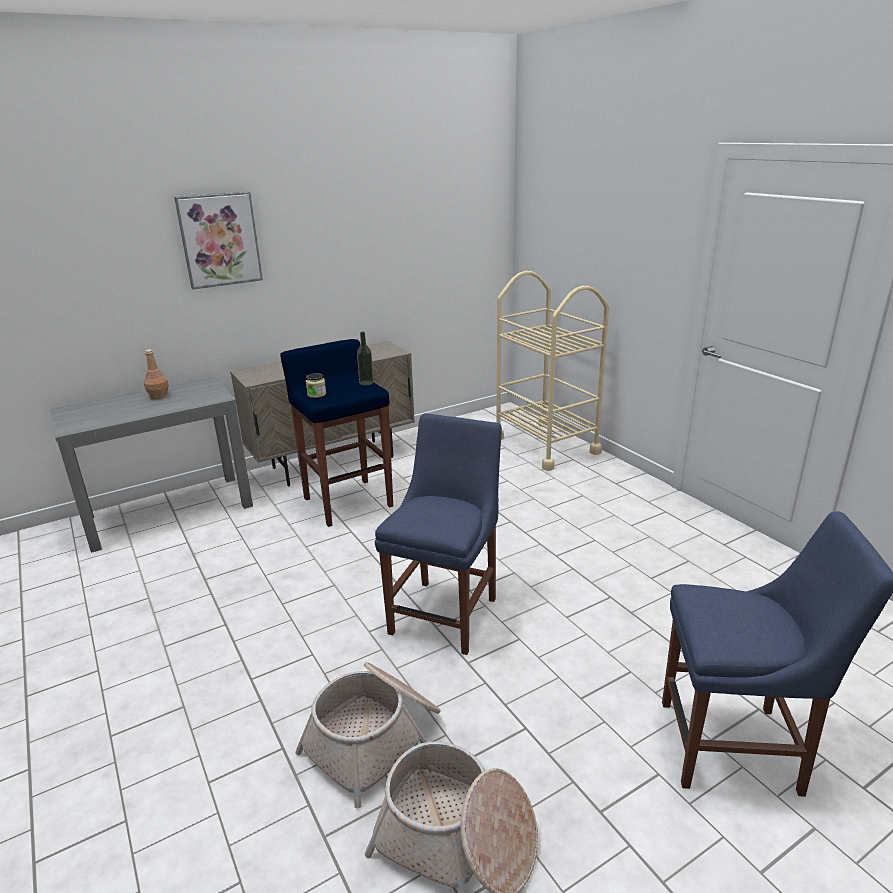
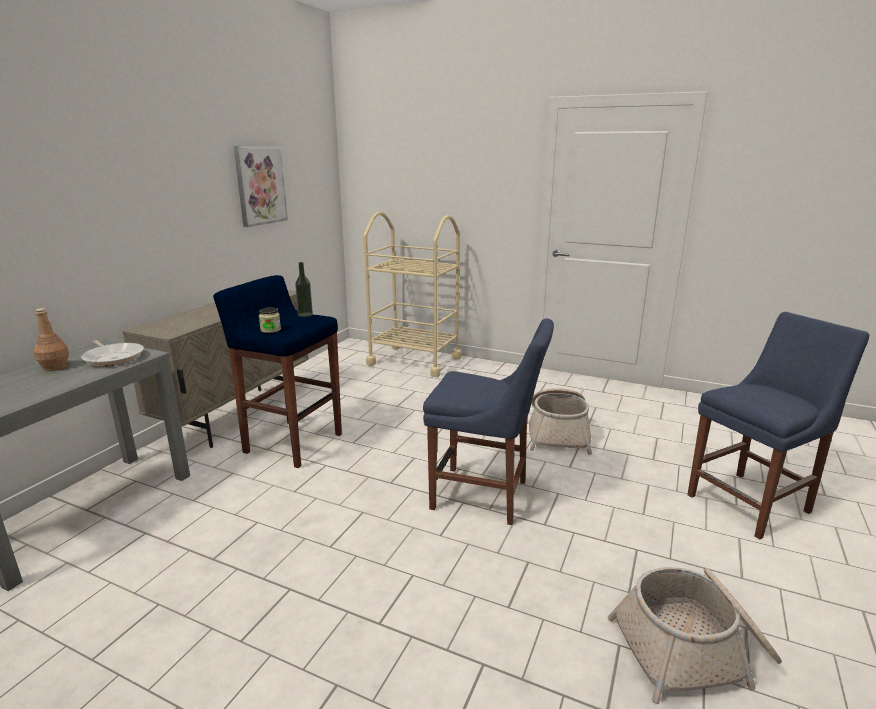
camera: 35 degrees left, 5 degrees down
(198, 395) = (113, 357): none -> frying pan
(219, 240) = (99, 178): picture -> picture (260, 185)
(375, 739) = (549, 612): basket -> basket (558, 433)
(446, 612) = (484, 496): blue chair -> blue chair turned 120 degrees clockwise

